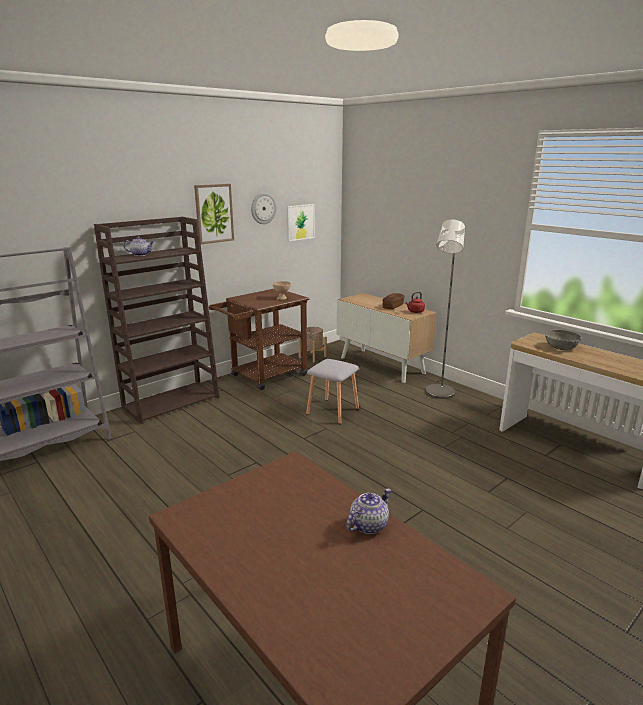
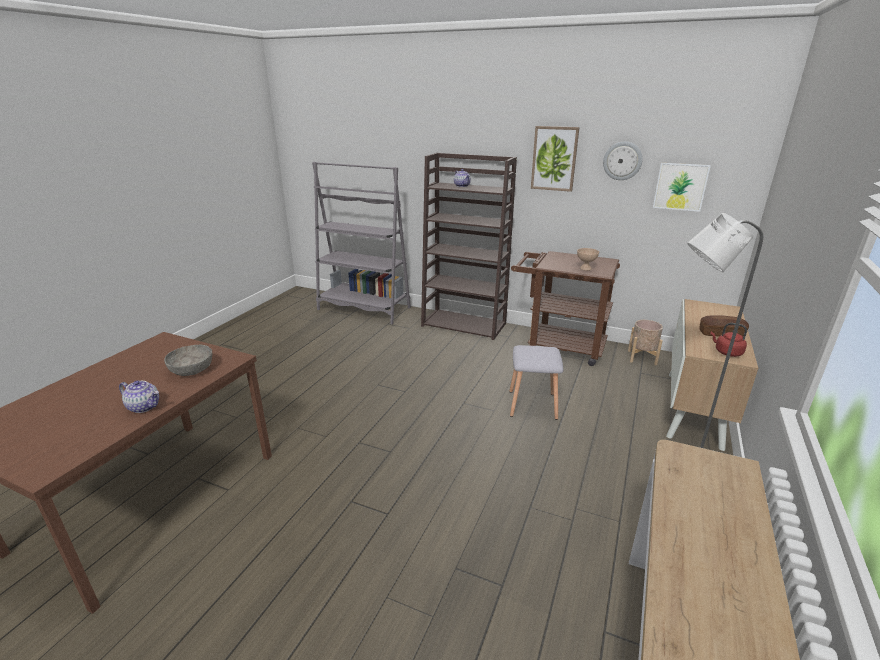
camera: 65 degrees right, 5 degrees up
(561, 347) = (711, 498): grey bowl -> grey bowl (192, 370)

